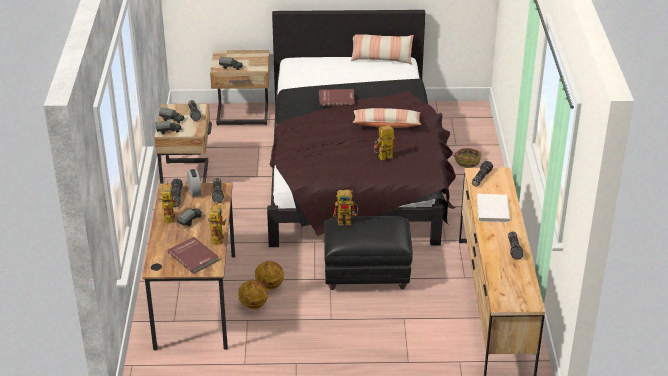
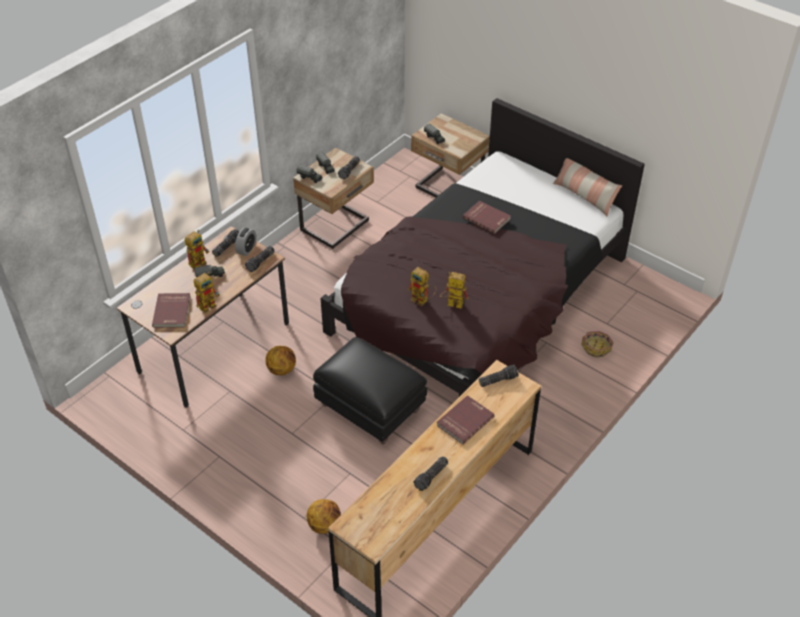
camera: 40 degrees right, 10 degrees up
(253, 305) = (250, 380): basketball -> basketball (325, 525)
(347, 221) = (361, 350): toy robot -> toy robot (422, 300)
(386, 124) = (499, 270): pillow -> none
(491, 209) = (464, 420): white book -> red book

